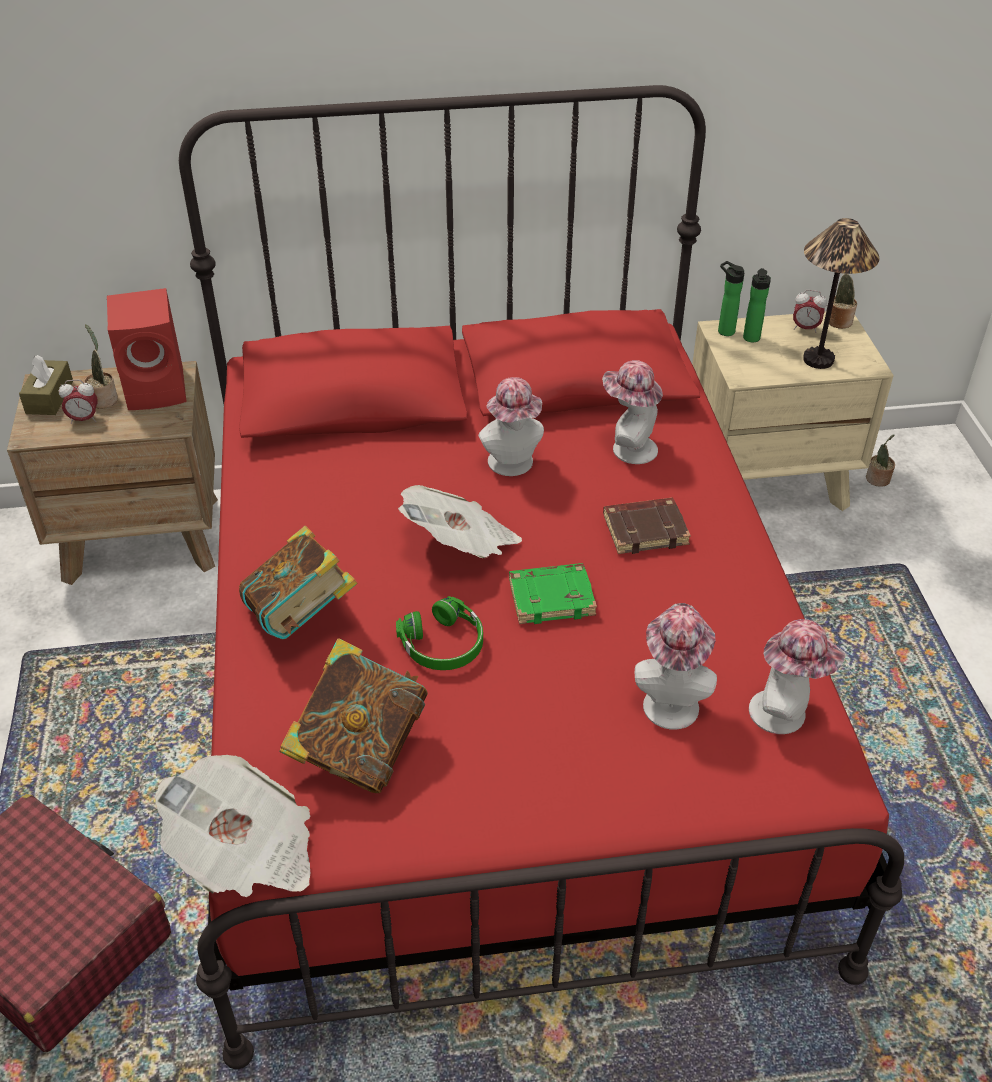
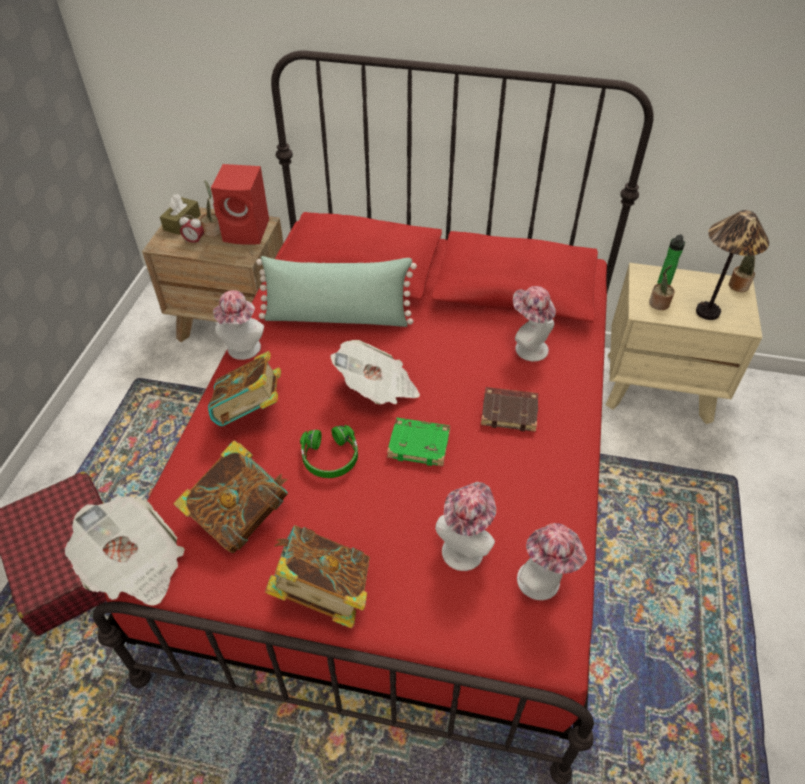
camera: 20 degrees right, 5 degrees up
(359, 470) = (337, 317): none -> green pillow
(513, 465) = (440, 340): hat -> hat (243, 351)
(520, 806) = (323, 592): none -> book
(724, 330) = (645, 273): bottle -> none
(805, 328) = (709, 285): alarm clock -> none
(877, 480) = (743, 407): potted plant -> potted plant (658, 304)

